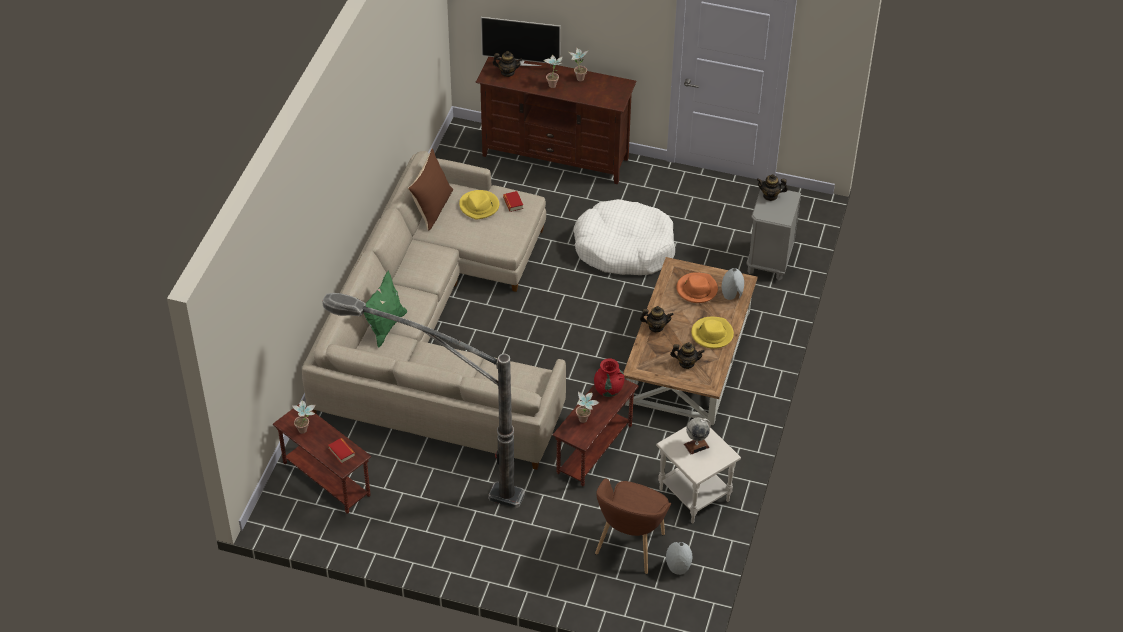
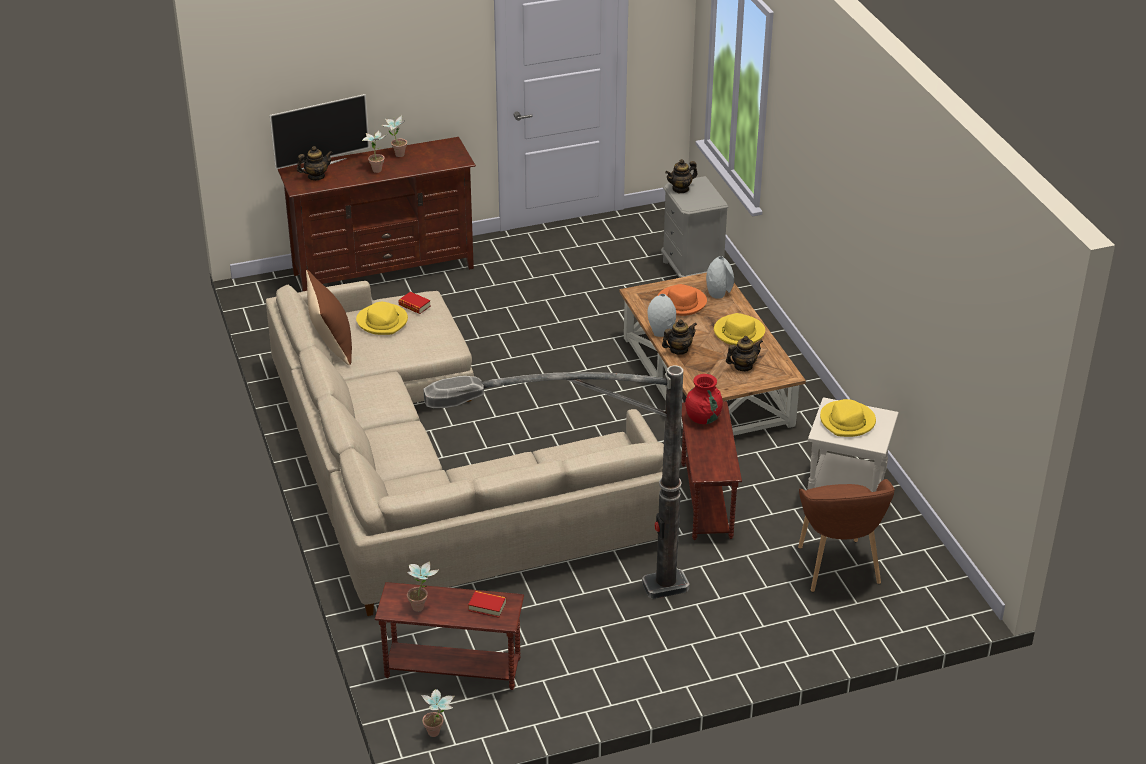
camera: 35 degrees left, 10 degrees down
(385, 327) = (398, 471): green pillow -> none
(585, 421) = (712, 455): potted plant -> potted plant (438, 733)
(624, 248) = (540, 318): white dog bed -> none
(678, 568) = (903, 562): grey vase -> grey vase (661, 331)
(696, 445) = (847, 421): globe -> yellow hat

